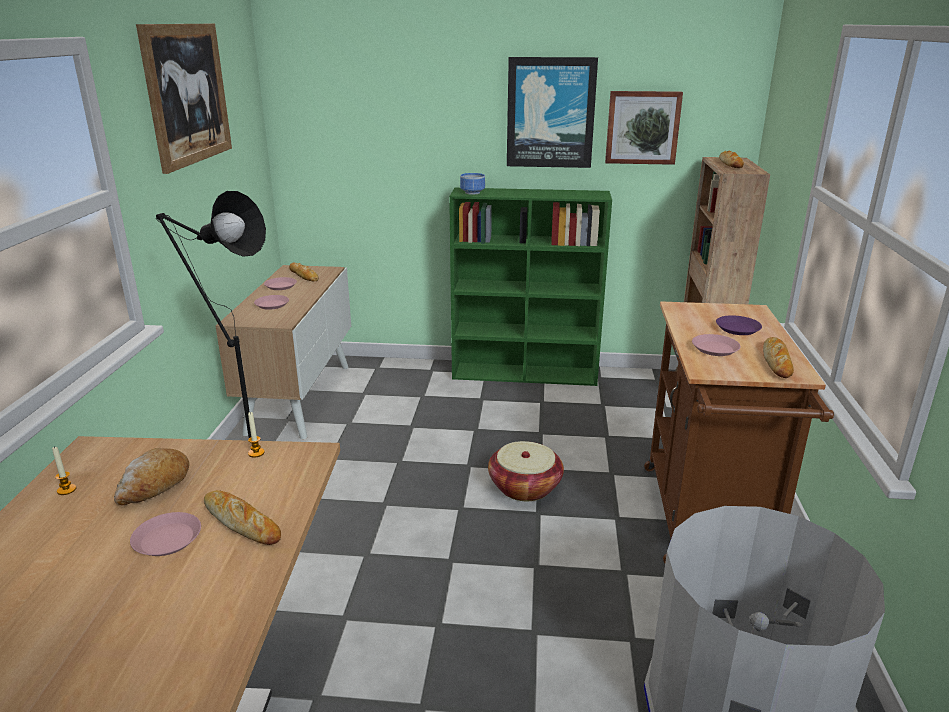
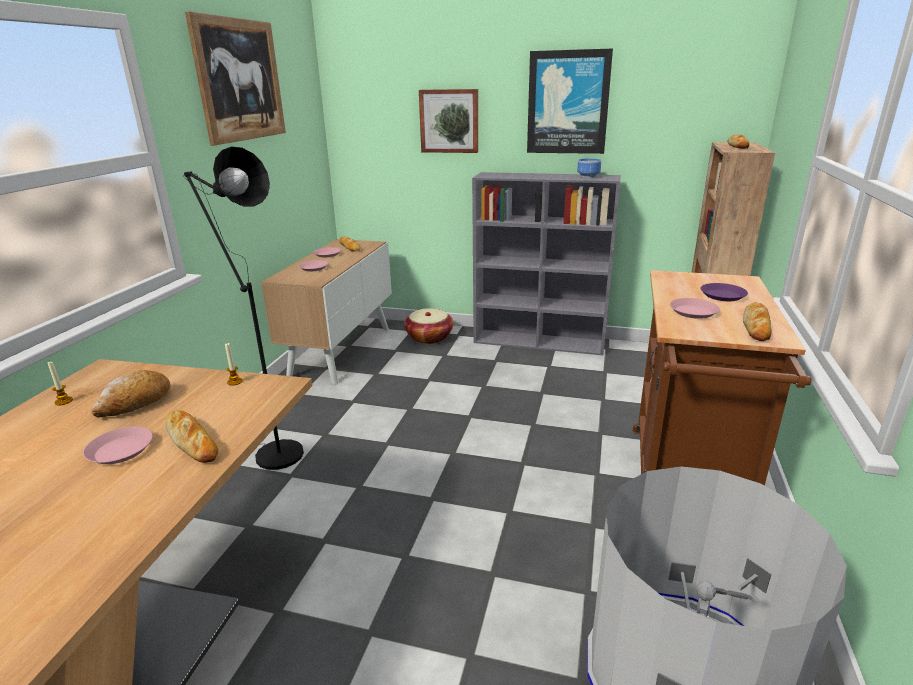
camera: 10 degrees right, 0 degrees up
(472, 193) = (494, 175): bowl -> bowl (588, 176)
(525, 487) = (516, 439): basket -> basket (429, 337)
(526, 374) = (540, 342): green bookcase -> grey bookcase
(642, 127) = (654, 115): picture -> picture (449, 121)

